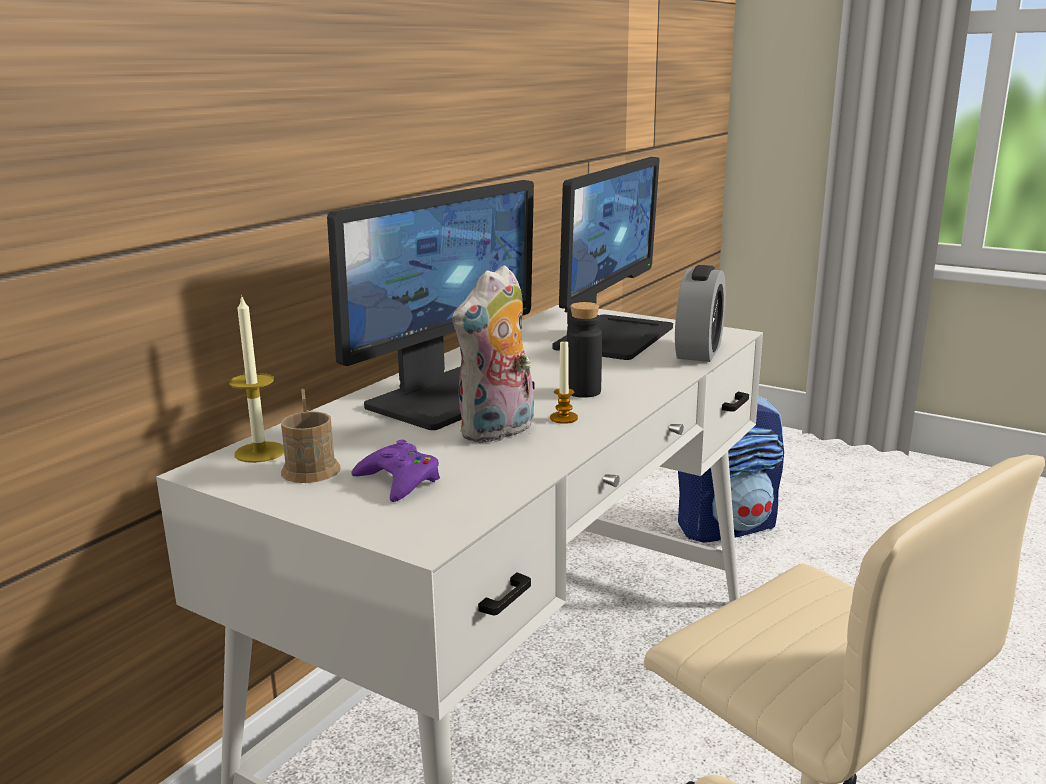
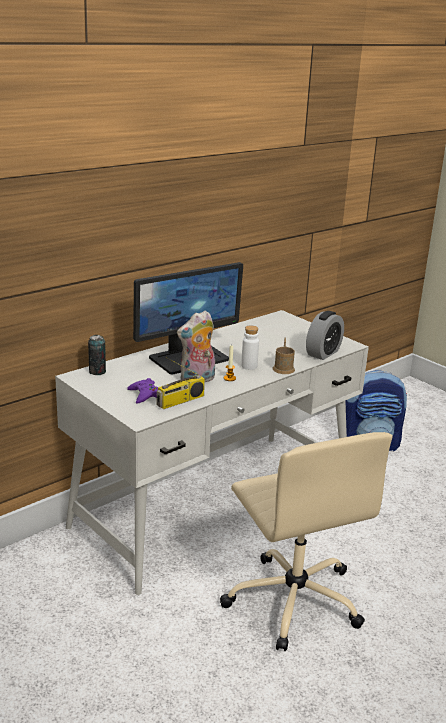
camera: 15 degrees right, 5 degrees up
(260, 452) = (97, 372): candle -> can
(310, 466) = (113, 382): brown mug -> brown mug (283, 367)
(493, 479) = (180, 401): none -> radio
(583, 392) = (249, 366): black bottle -> white bottle
(612, 337) = (288, 337): monitor -> none

